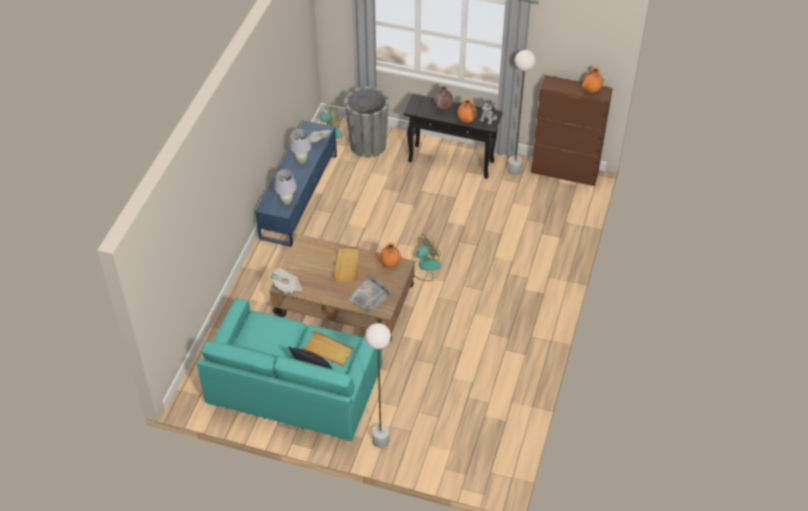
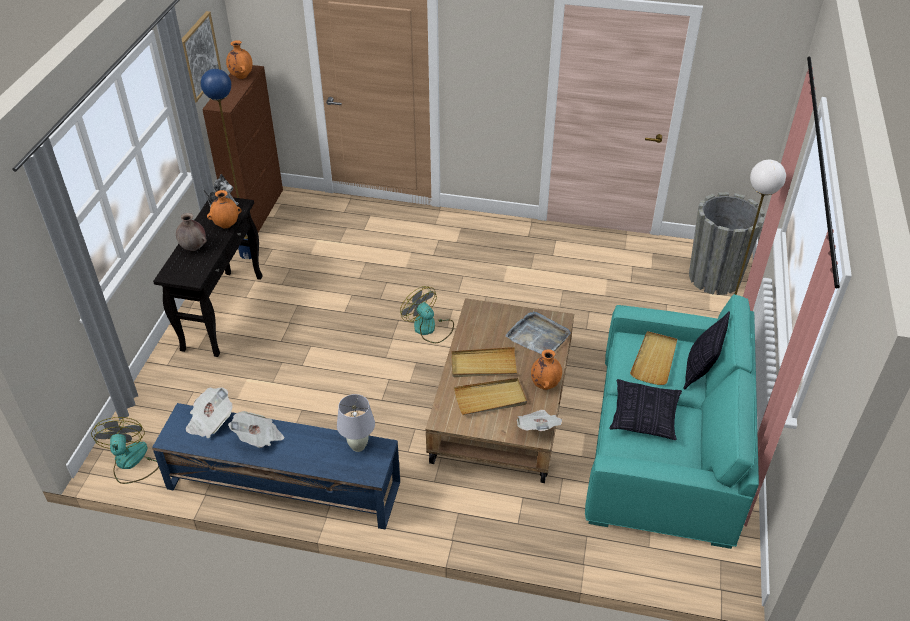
camera: 95 degrees left, 5 degrees down
(278, 335) = (644, 417): none -> pillow
(301, 160) = (259, 438): white table lamp -> newspaper
(316, 266) = (490, 398): none -> beige tray
(368, 145) = (172, 407): grey planter -> grey planter (714, 277)
(390, 264) = (476, 320): orange vase -> orange vase (545, 385)
(514, 170) = (249, 253): white floor lamp -> blue floor lamp
(565, 50) = (199, 56): none -> picture

